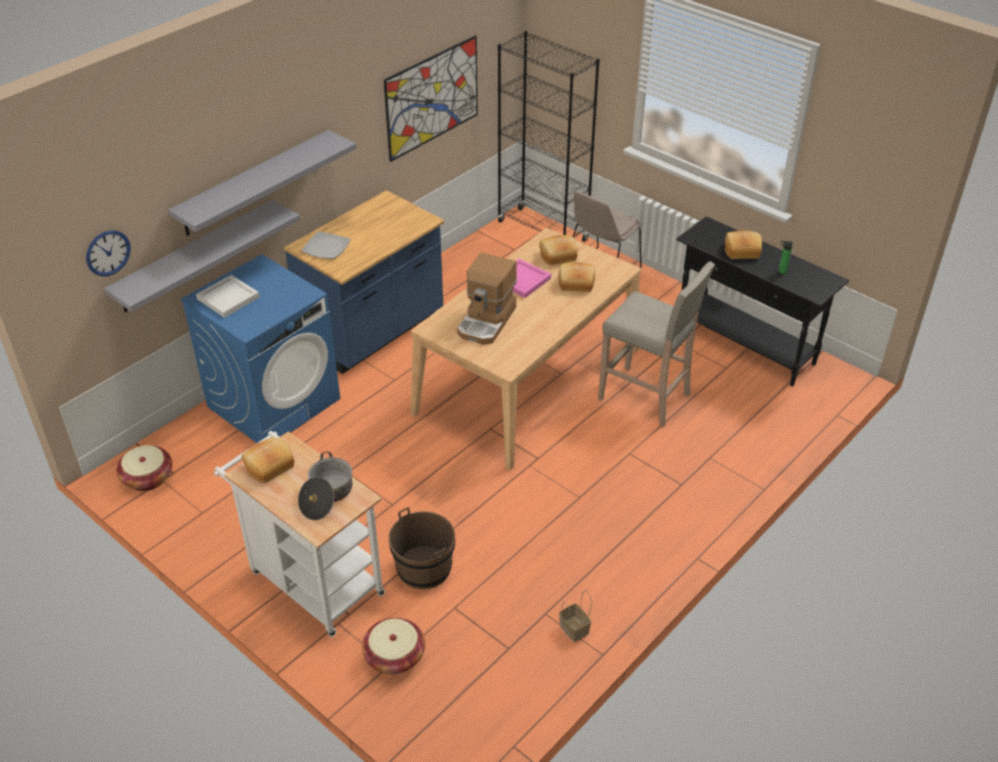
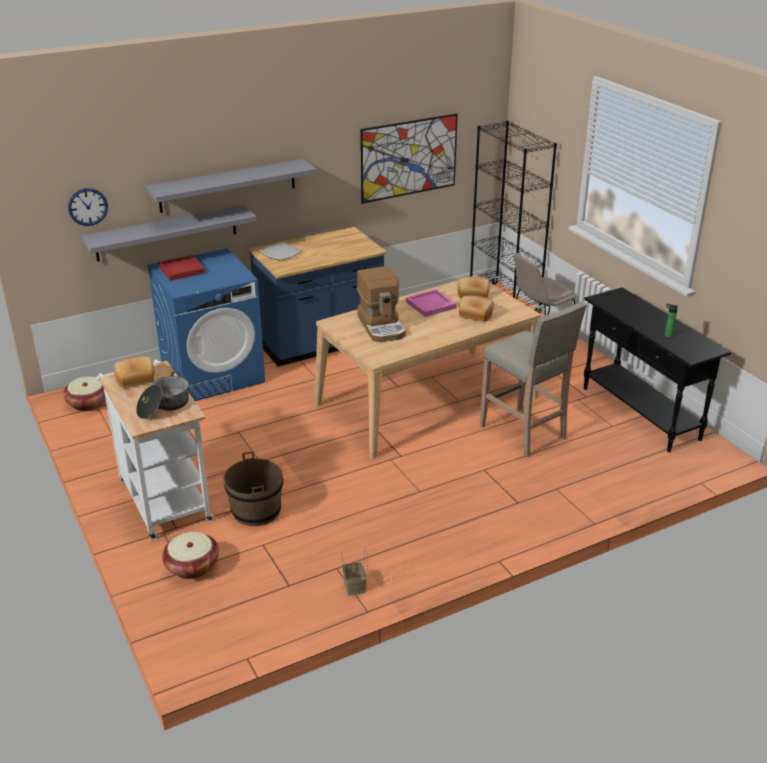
camera: 20 degrees right, 10 degrees down
(229, 298) = (182, 270): white tray -> red tray
(487, 321) = (382, 326): coffee machine -> coffee machine turned 60 degrees counterclockwise
(741, 251) = (639, 315): bread -> none

